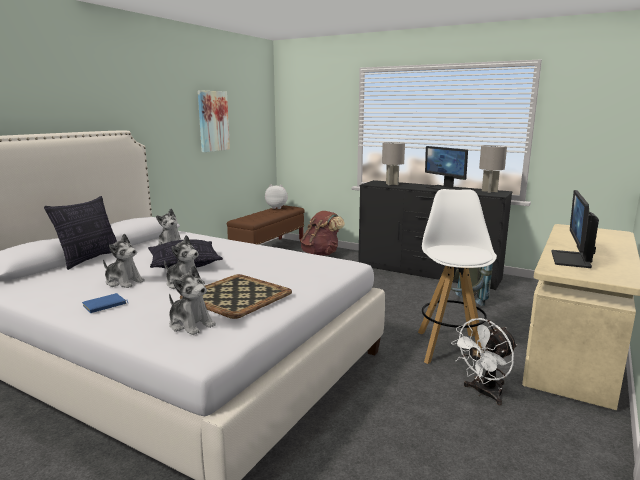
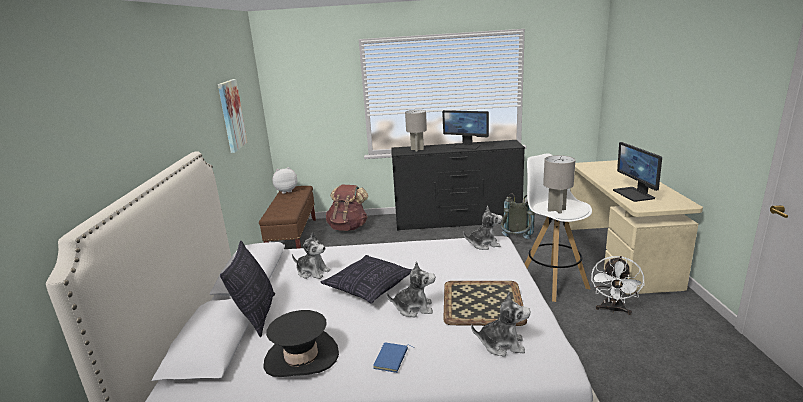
camera: 30 degrees left, 5 degrees up
(63, 286) = (301, 357): none -> black hat
(124, 282) = (353, 328): plush toy -> plush toy (484, 244)
(489, 191) = (503, 143): grey table lamp -> grey table lamp (556, 210)

